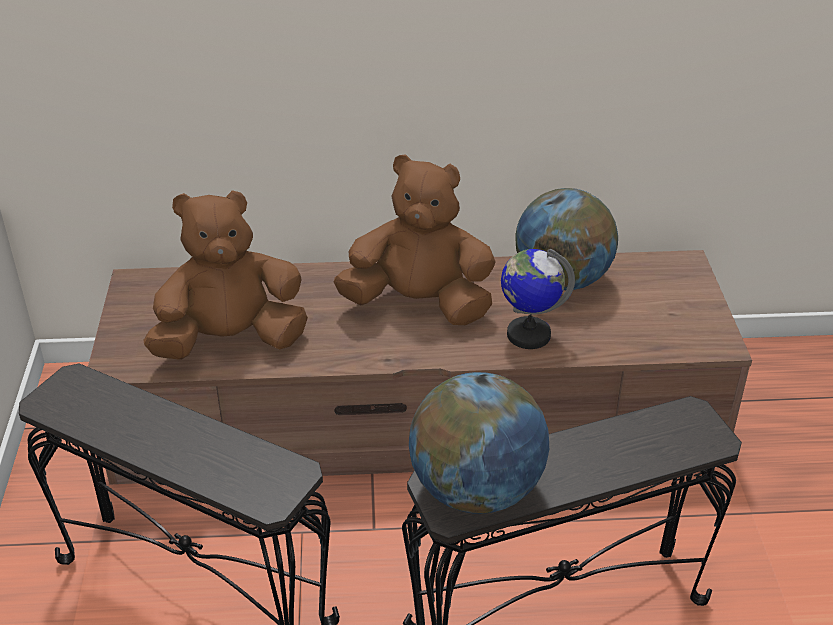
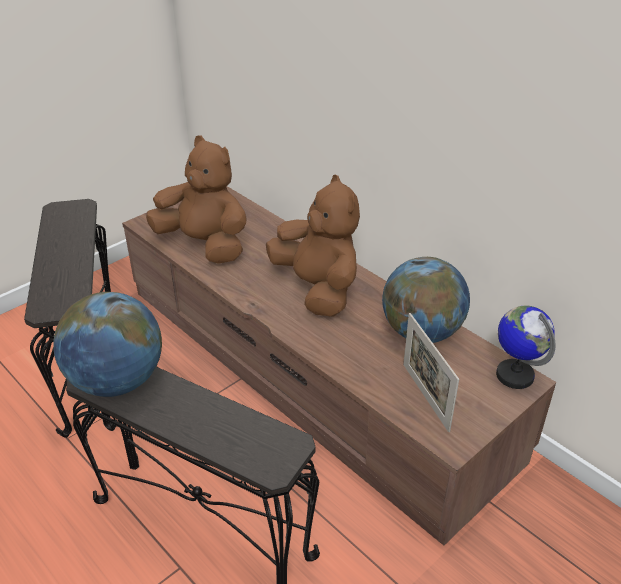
camera: 50 degrees right, 0 degrees up
(528, 334) = (345, 346): globe -> globe (515, 375)
(648, 326) = (425, 396): none -> picture frame

